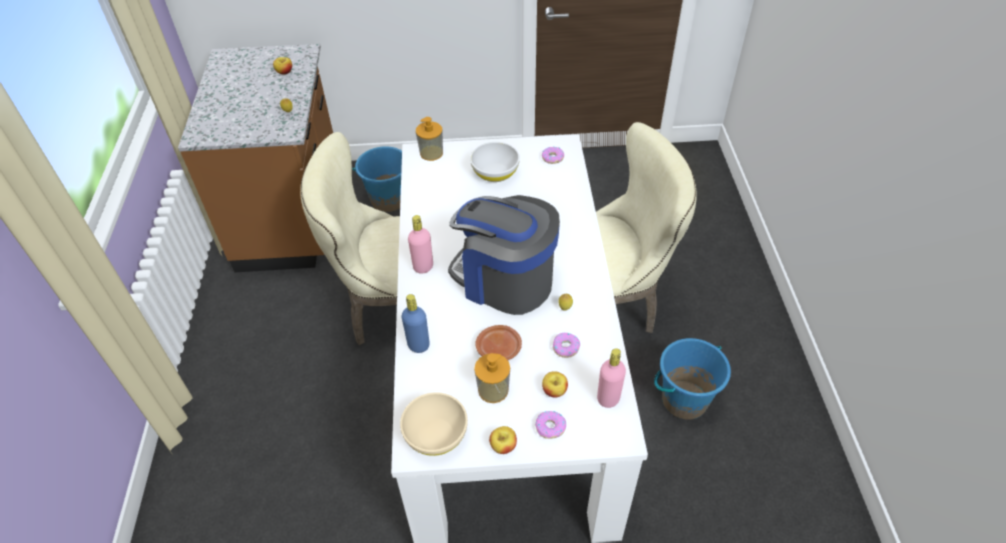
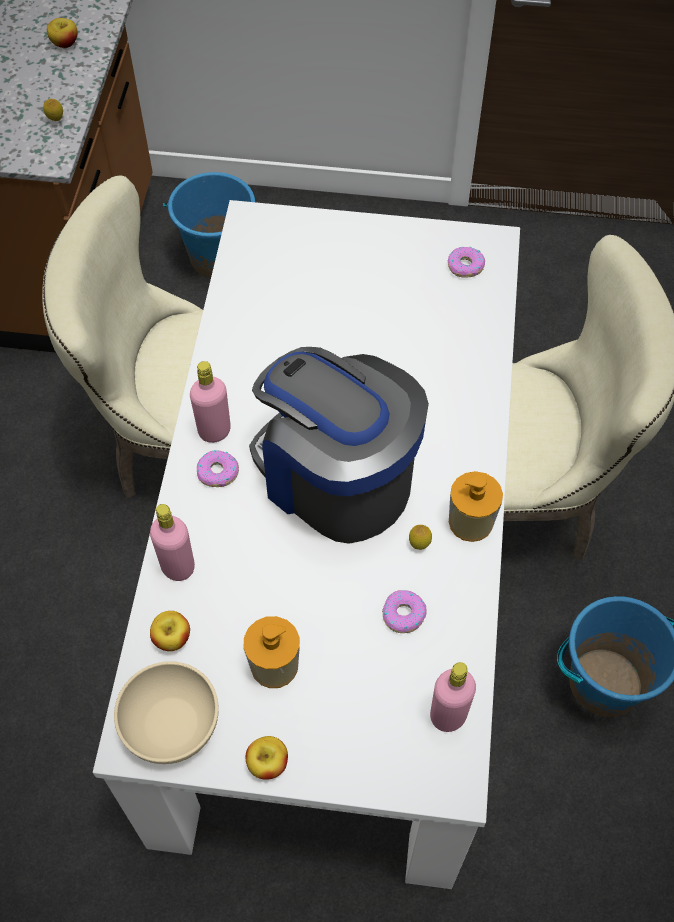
camera: 10 degrees right, 10 degrees up
(418, 345) = (178, 567): blue bottle -> pink bottle
(431, 153) = (272, 225): soap dispenser -> soap dispenser (470, 522)
(495, 173) = (365, 279): white bowl -> none
(499, 348) = (300, 596): brown plate -> none
(550, 427) = (346, 746): donut -> donut (218, 472)
(554, 391) = (367, 686): apple -> apple (172, 638)

